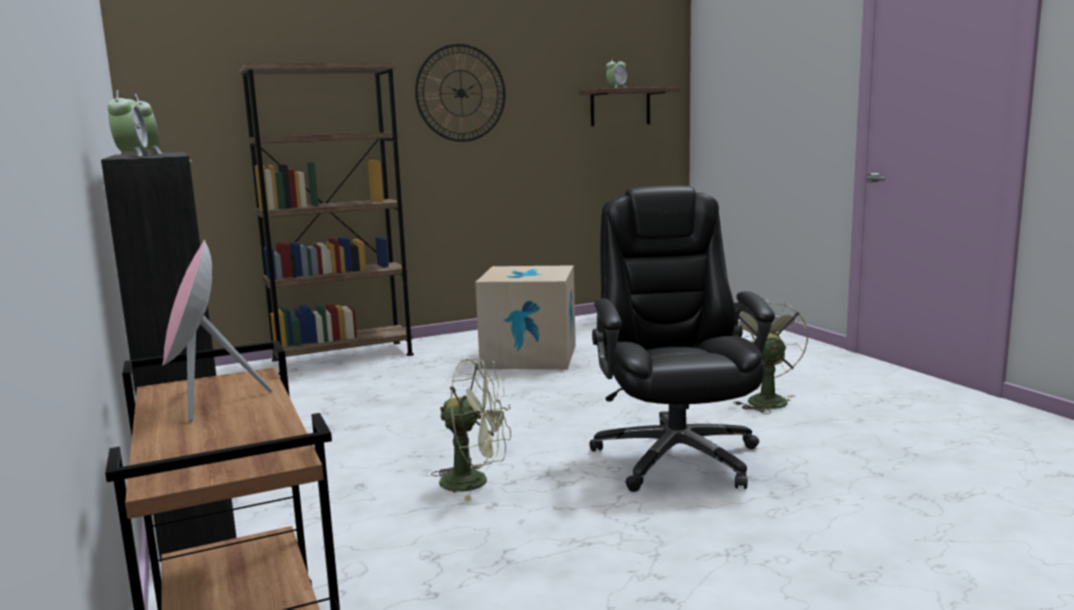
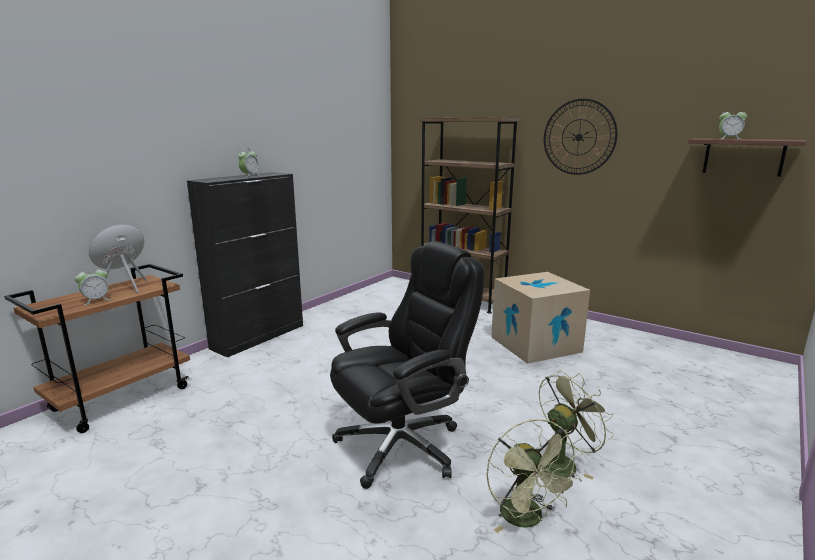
camera: 60 degrees right, 5 degrees up
(132, 156) = (215, 178): alarm clock -> alarm clock (96, 300)
(475, 482) = (318, 388): green fan -> green fan (527, 519)

